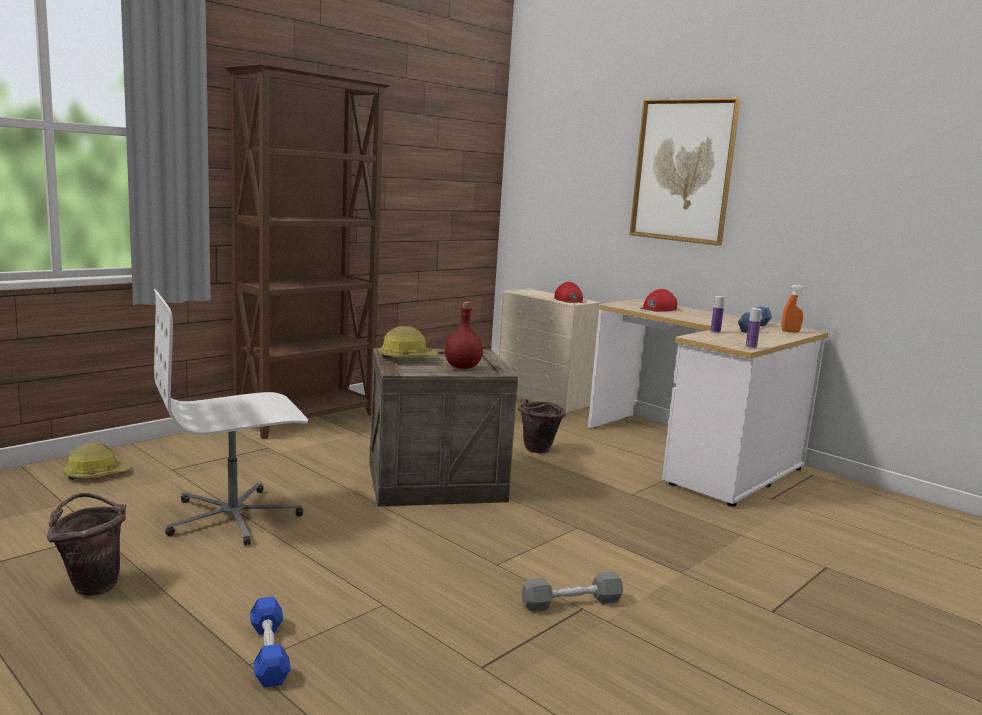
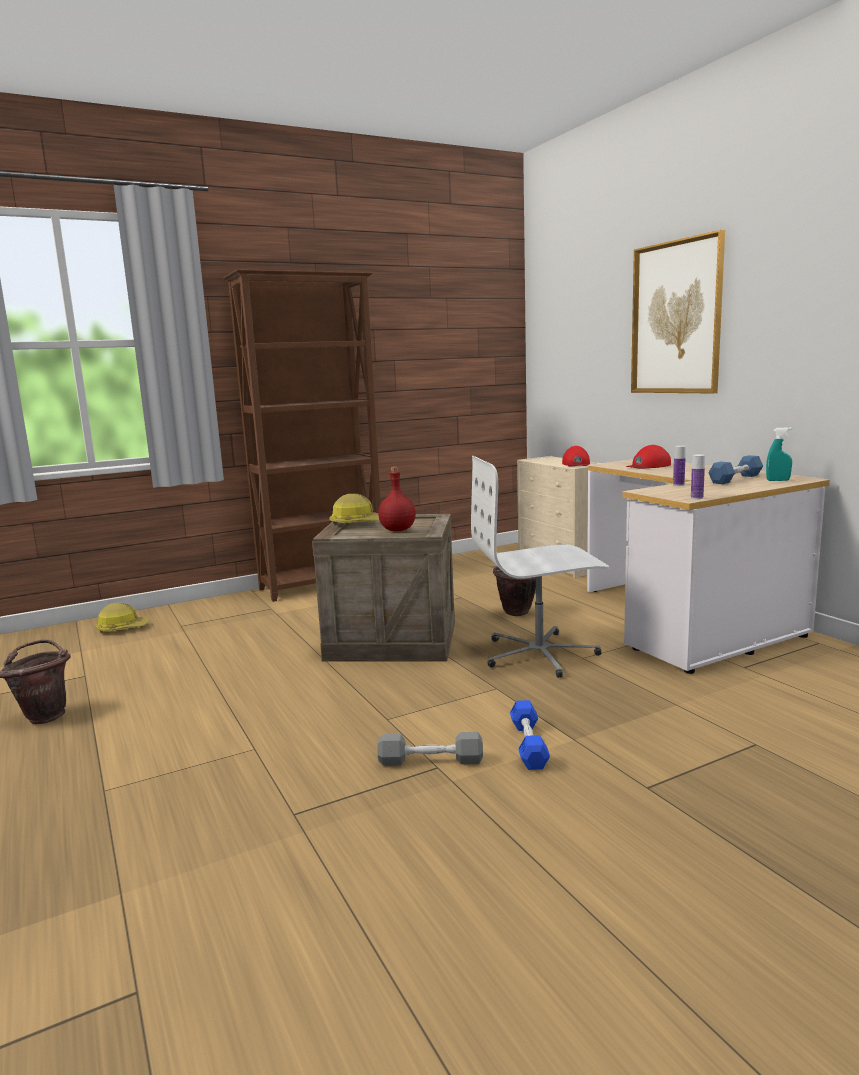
camera: 20 degrees right, 0 degrees up
(234, 517) = (195, 666): white office chair -> white office chair (540, 654)
(269, 652) = (127, 782): blue dumbbell -> blue dumbbell (528, 744)
(790, 331) = (778, 480): orange spray bottle -> turquoise spray bottle

